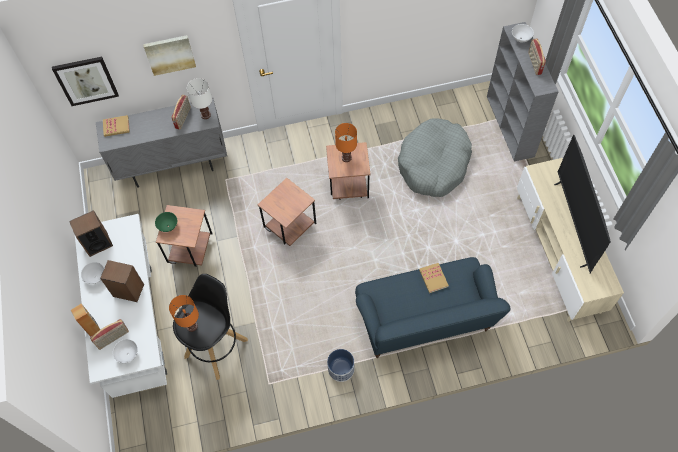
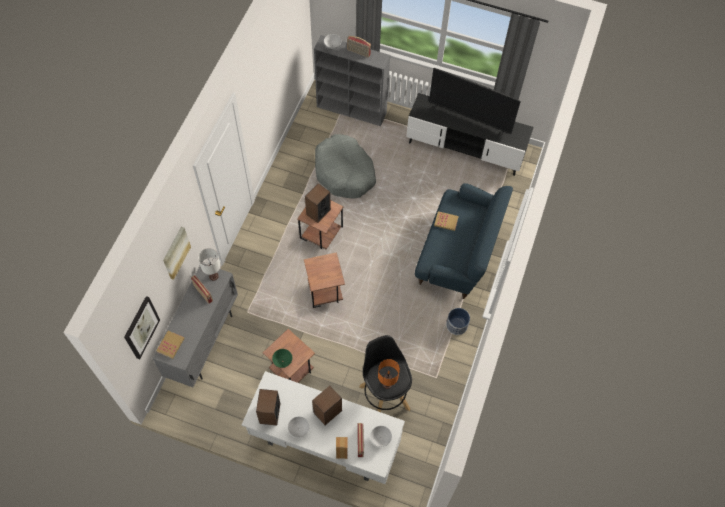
camera: 60 degrees left, 0 degrees up
(346, 157) = (318, 212): orange table lamp -> speaker
(557, 253) = (465, 148): beige tv stand -> black tv stand

